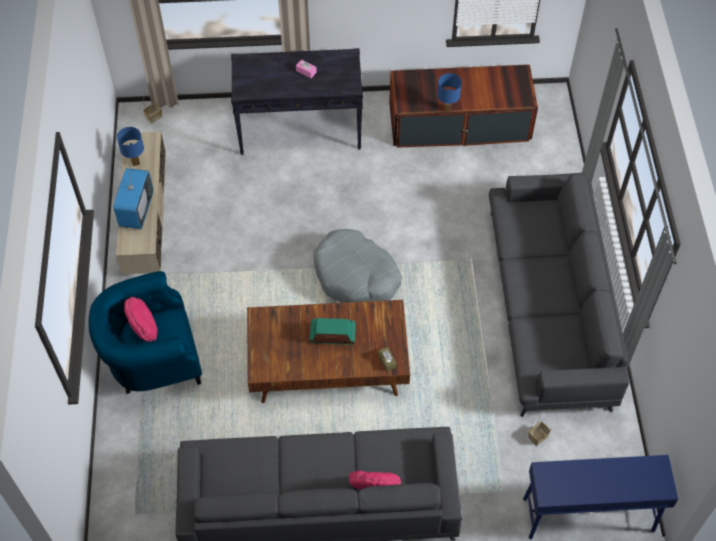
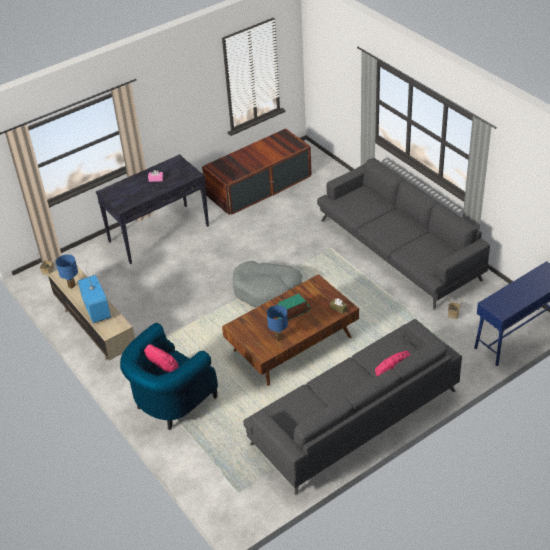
camera: 30 degrees left, 15 degrees down
(447, 109) = (256, 170): blue table lamp -> blue table lamp (278, 338)

